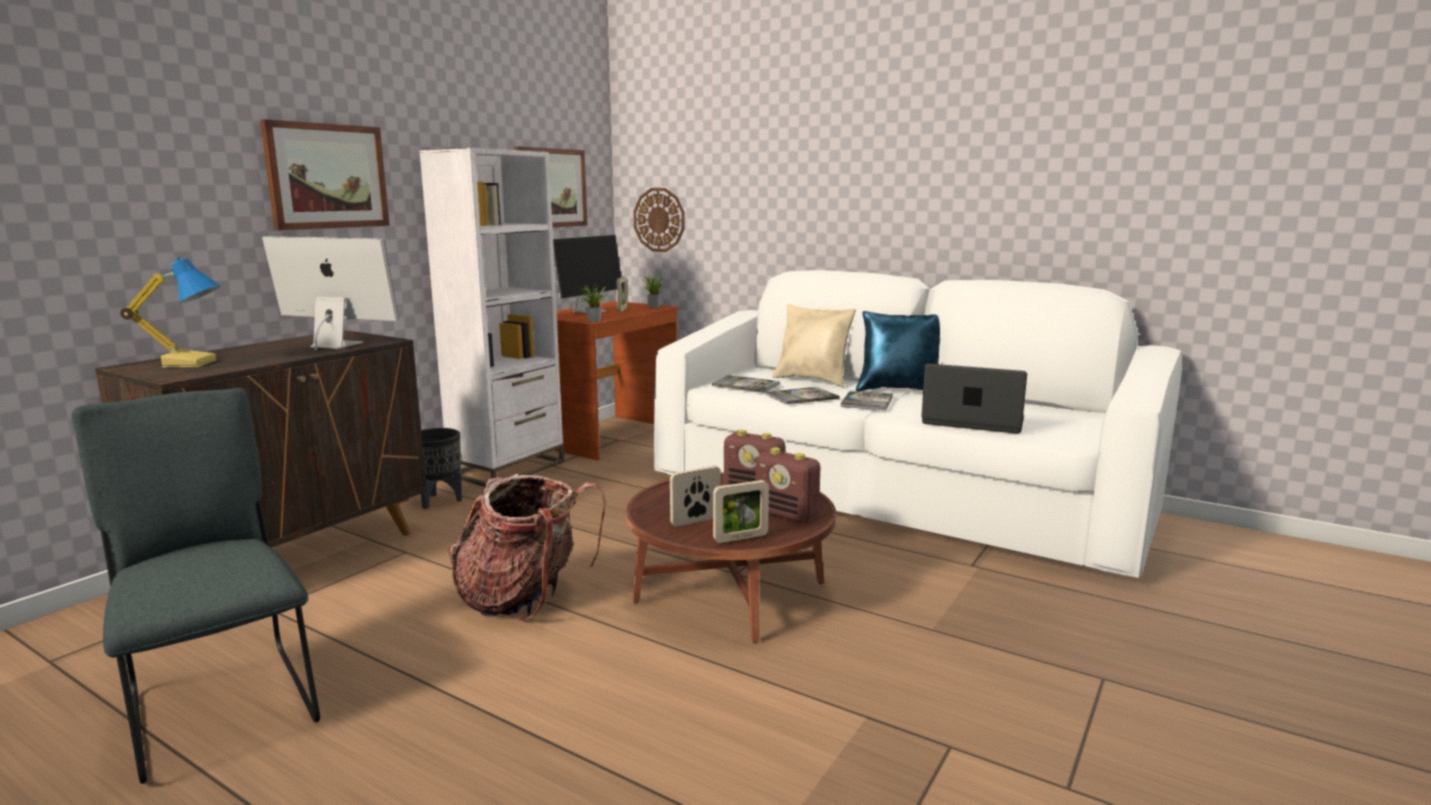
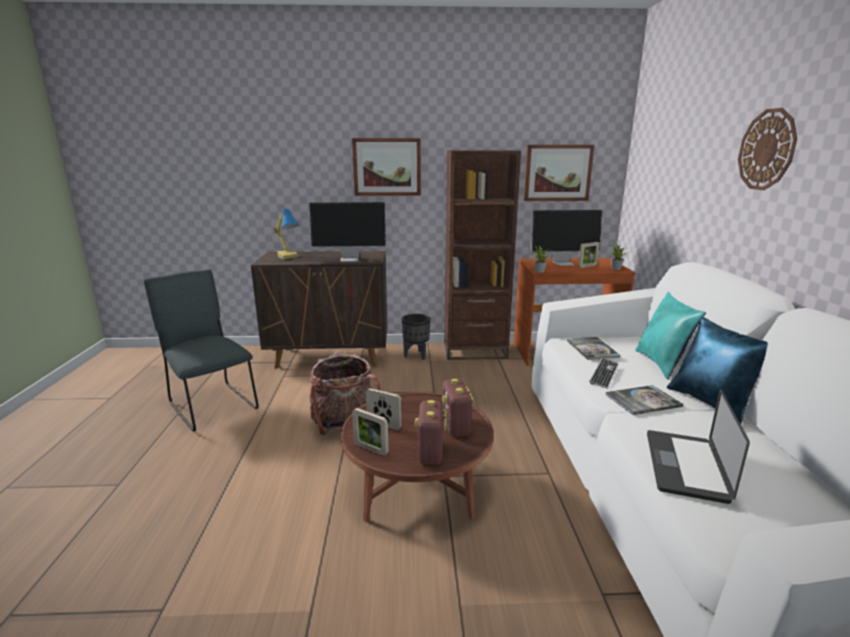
camera: 55 degrees right, 5 degrees up
(221, 704) = (211, 404): grey chair -> grey chair turned 60 degrees counterclockwise
(335, 345) = (350, 259): monitor -> monitor turned 105 degrees clockwise
(507, 469) = (475, 351): white bookcase -> brown bookcase
(659, 220) = (641, 201): wall clock -> wall clock (767, 150)
(802, 397) = (604, 374): book -> keyboard
(813, 380) = (662, 364): beige pillow -> turquoise pillow
(972, 422) = (685, 466): laptop -> laptop turned 150 degrees counterclockwise

